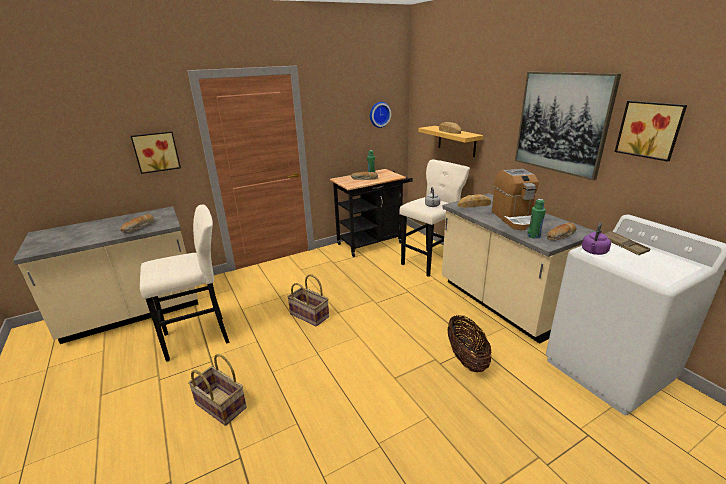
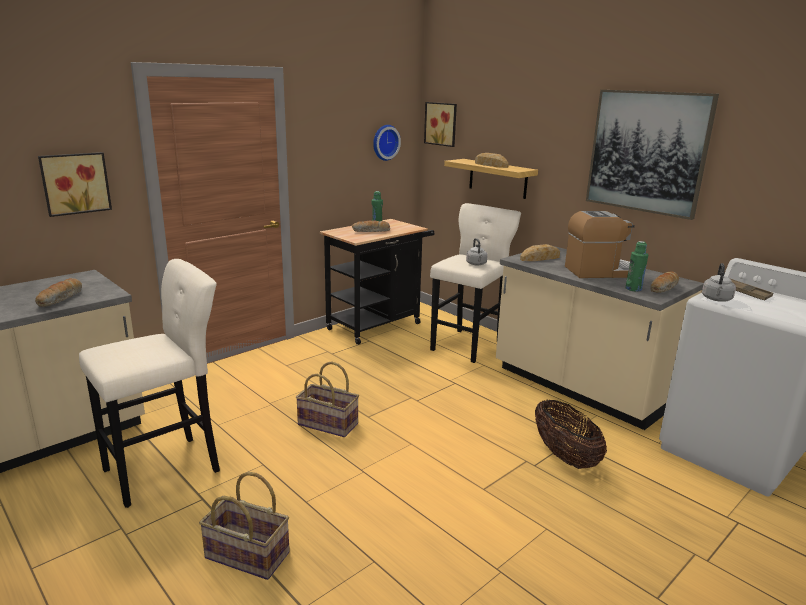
camera: 15 degrees left, 5 degrees down
(515, 219) = (600, 272): coffee machine -> coffee machine turned 75 degrees counterclockwise
(594, 252) = (716, 299): purple kettle -> grey kettle
(650, 129) = (756, 157): picture -> picture (441, 124)

